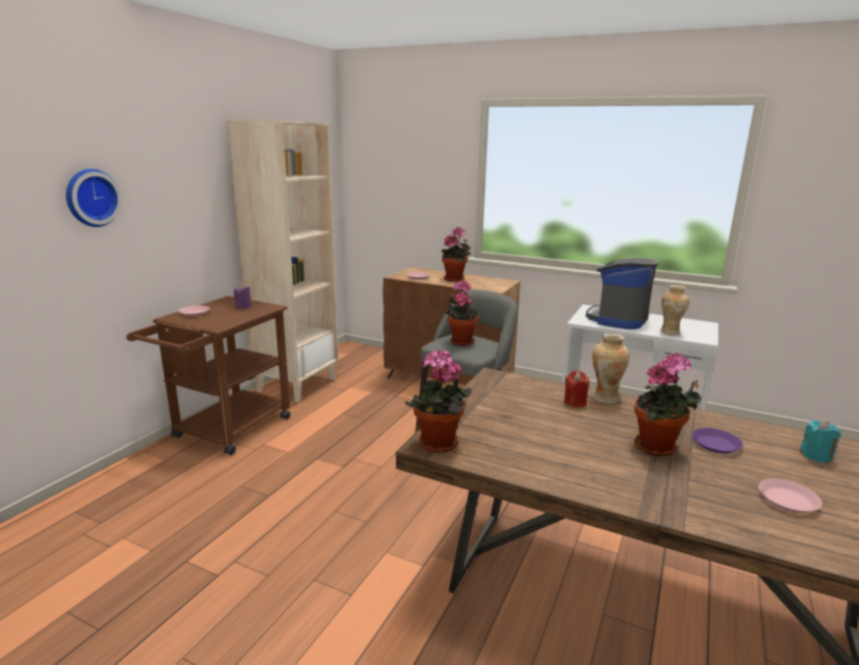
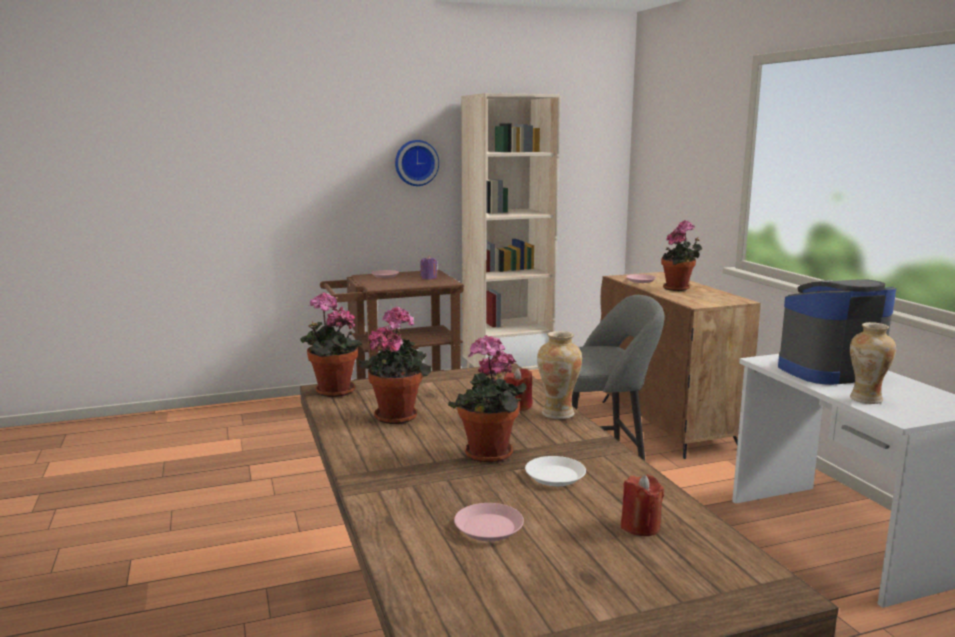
camera: 45 degrees right, 5 degrees down
(91, 197) = (310, 162): wall clock -> wall clock (416, 163)
(460, 341) = (593, 351): potted plant -> potted plant (397, 415)
(716, 444) = (555, 476): purple plate -> white plate
(816, 456) = (640, 526): turquoise candle -> red candle

